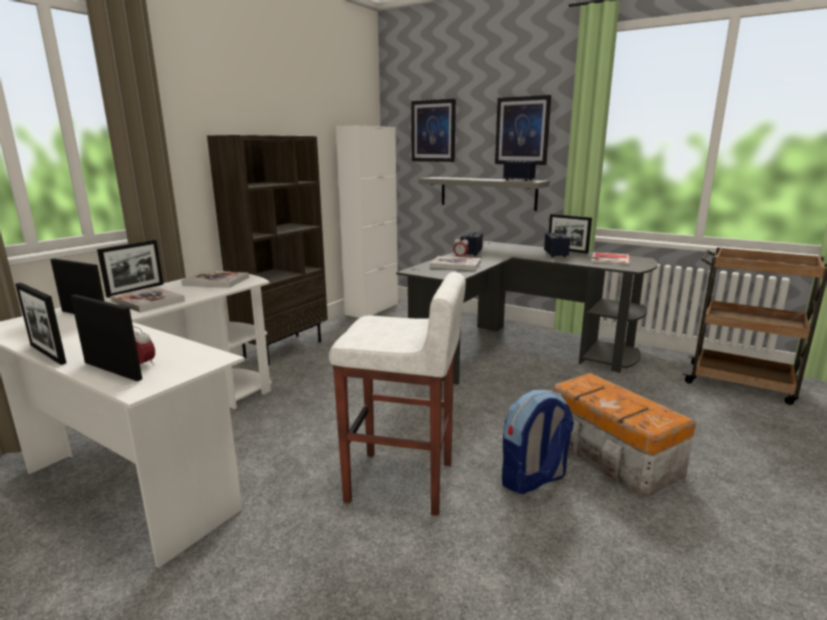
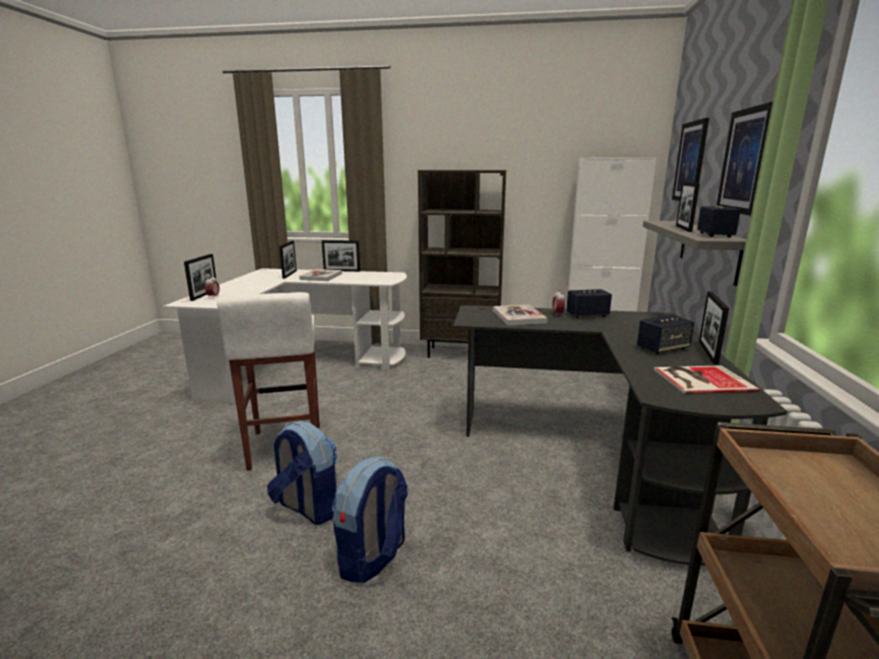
camera: 65 degrees right, 0 degrees up
(47, 354) = (228, 283): picture frame -> picture frame (683, 228)
(216, 281) = (377, 277): book -> none
(612, 456) = (373, 558): storage box -> backpack

